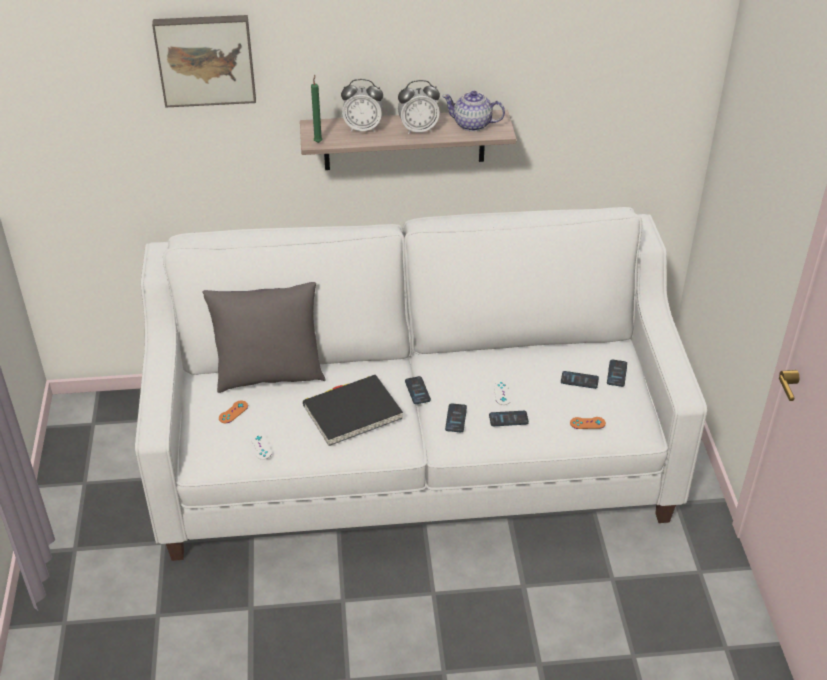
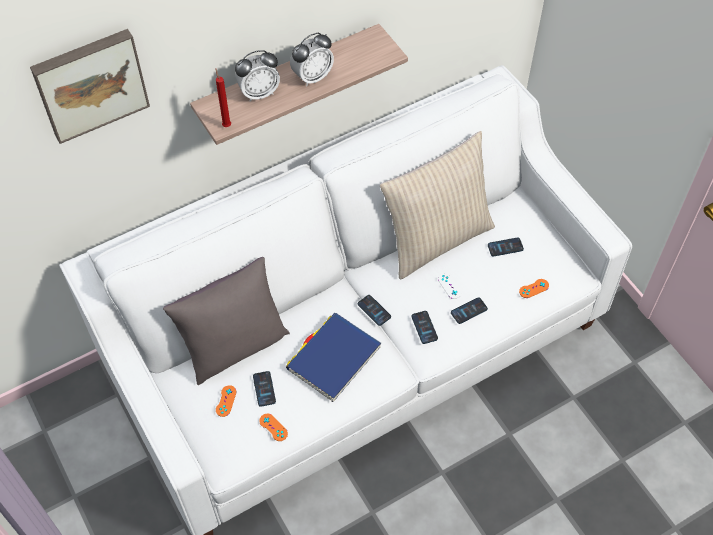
camera: 25 degrees left, 15 degrees up
(261, 446) = (273, 427): white game controller -> orange game controller
(318, 141) = (226, 125): green candle -> red candle
(352, 413) = (334, 358): black book -> blue book
(473, 125) = (359, 54): teapot -> none
(514, 352) = (436, 239): none -> beige pillow
(617, 373) = (530, 228): phone -> phone (264, 389)

